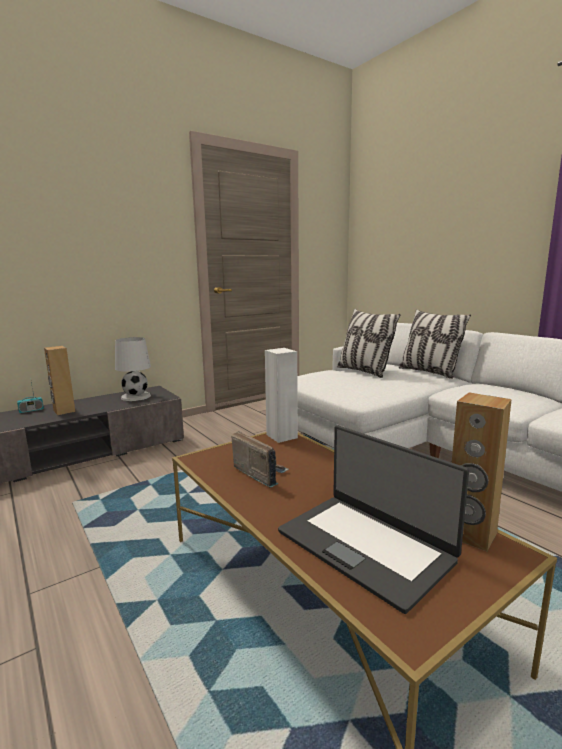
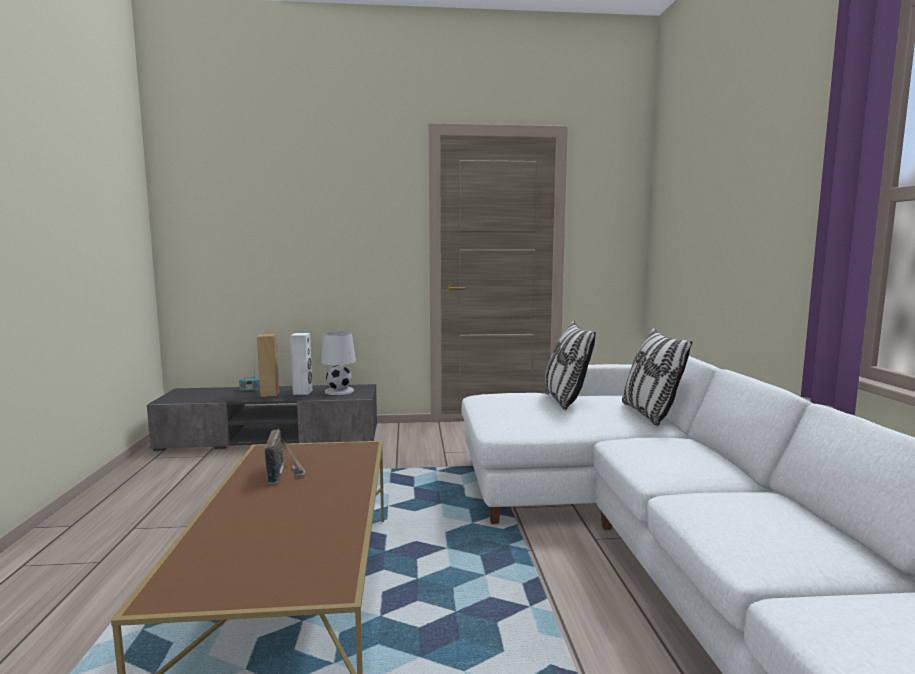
camera: 30 degrees right, 5 degrees down
(282, 436) = (361, 448): white speaker -> white speaker (303, 392)
(365, 545) = (246, 542): laptop -> none
(470, 535) = (332, 565): brown speaker -> none

